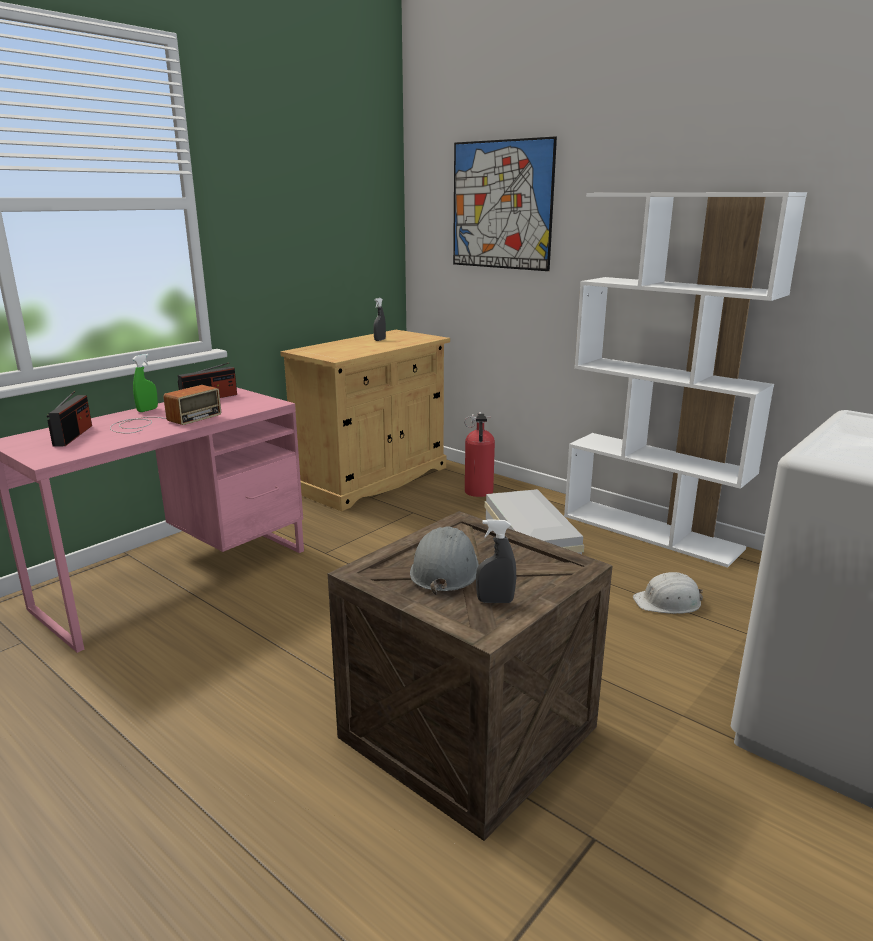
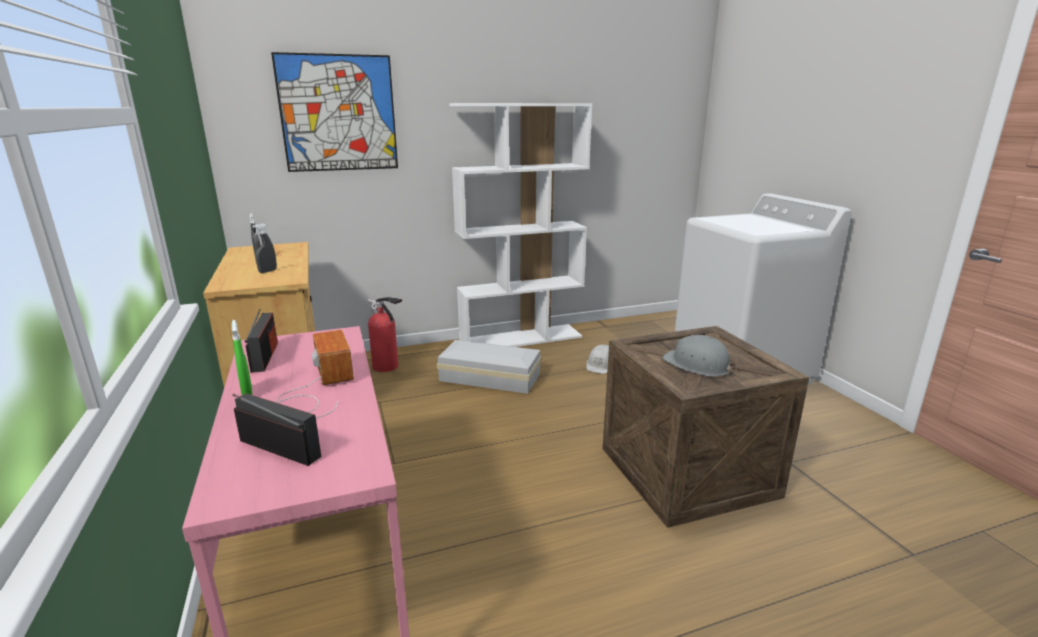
camera: 60 degrees left, 0 degrees up
(495, 601) = (745, 362): grey spray bottle -> grey spray bottle (268, 271)

